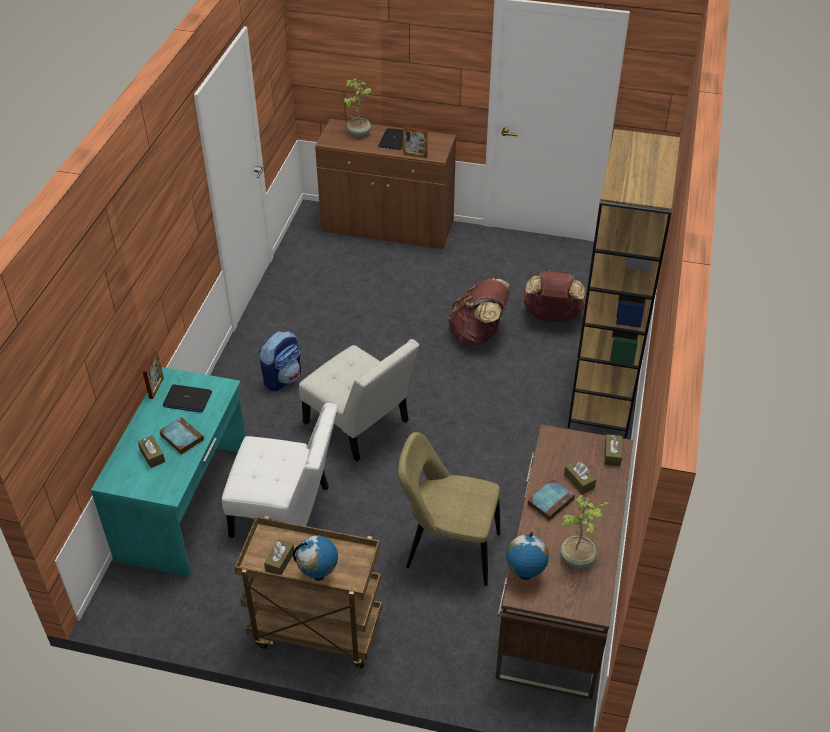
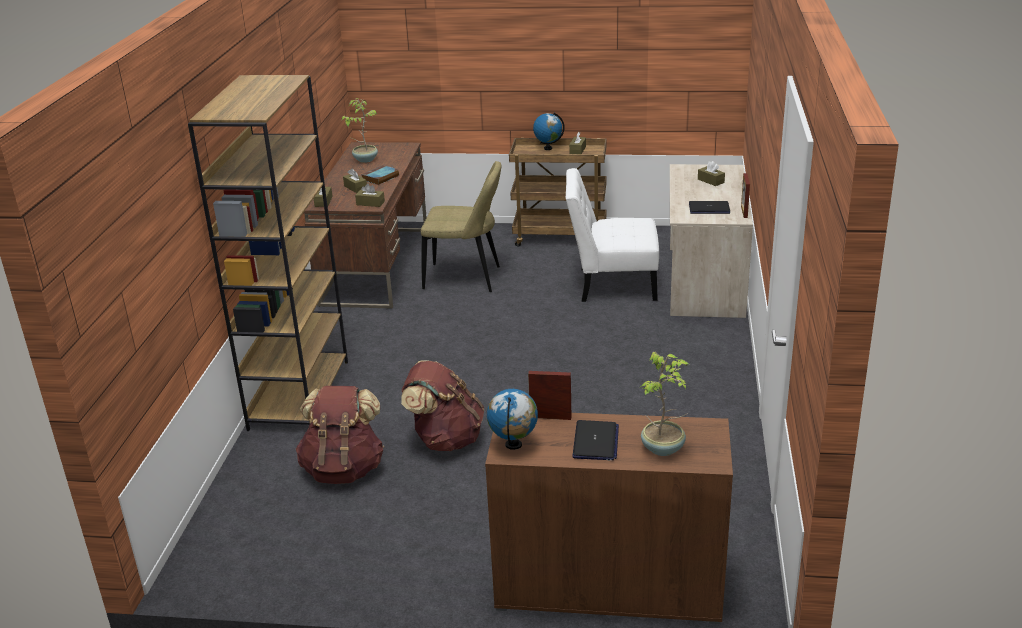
camera: 175 degrees right, 15 degrees down
(181, 438) = (695, 190): book -> none
(185, 504) = (704, 281): turquoise desk -> beige desk
(283, 378) = (669, 373): backpack -> none
(360, 425) = (567, 343): white chair -> none
(524, 574) = (404, 152): globe -> globe (514, 445)
(556, 442) = (370, 203): none -> brown tissue box

